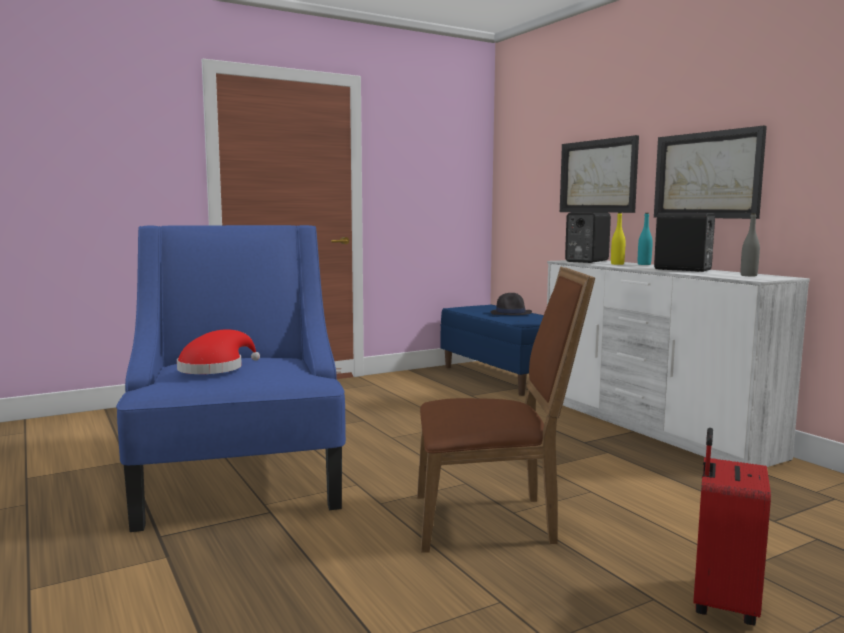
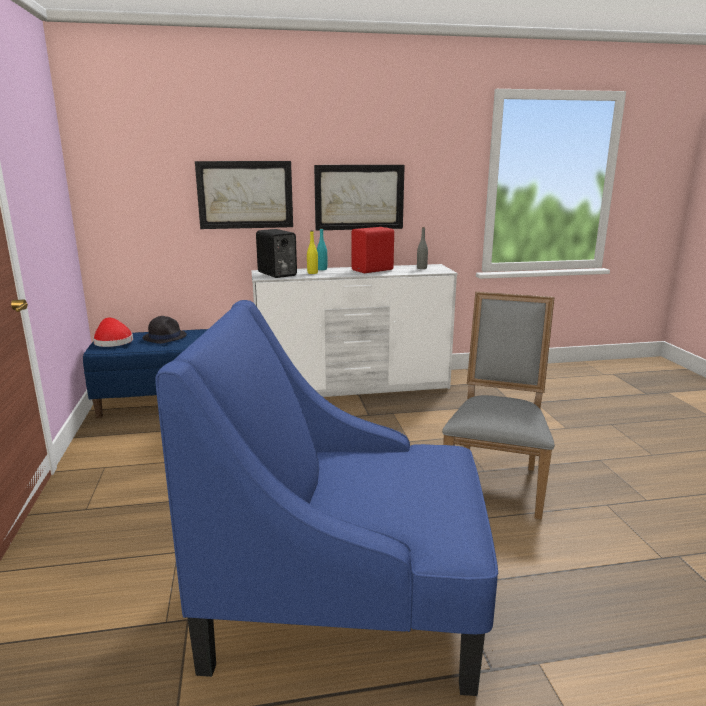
camera: 70 degrees left, 10 degrees up
(215, 368) = (399, 493): red hat -> red hat (112, 341)
(492, 520) = (495, 481): brown chair -> grey chair
(683, 270) = (373, 270): black speaker -> red speaker
(722, 602) = (602, 444): red suitcase -> none

